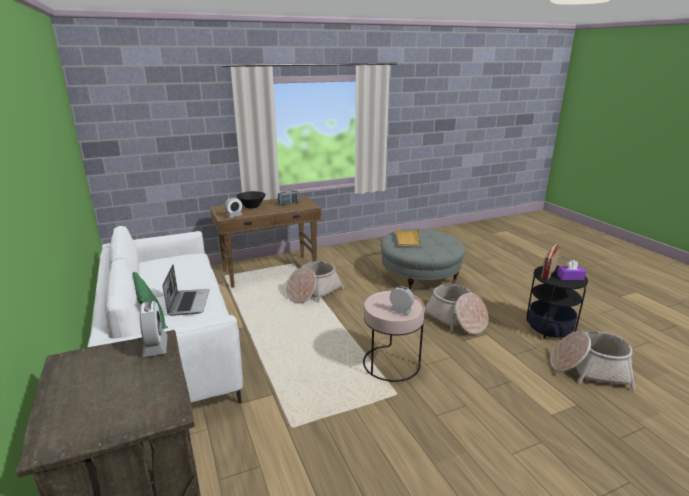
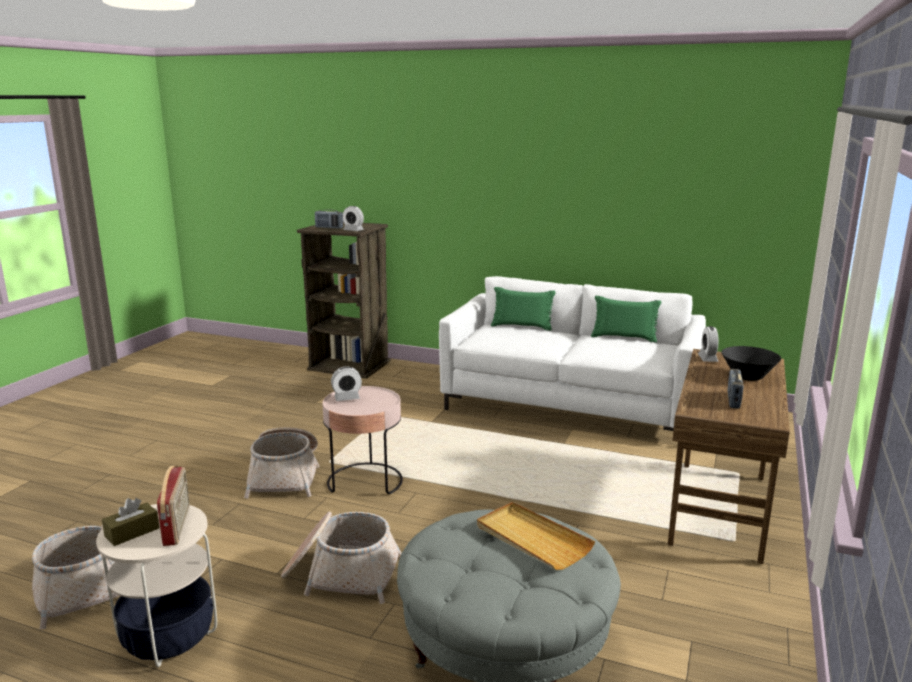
camera: 135 degrees right, 5 degrees down
(146, 388) = (329, 228): none -> radio
(148, 274) = (624, 338): none -> green pillow
(188, 303) = (527, 337): laptop -> none
(313, 292) = (592, 511): basket -> basket (285, 476)
(549, 329) = (168, 638): black side table -> beige side table
(570, 277) = (132, 532): purple tissue box -> brown tissue box

